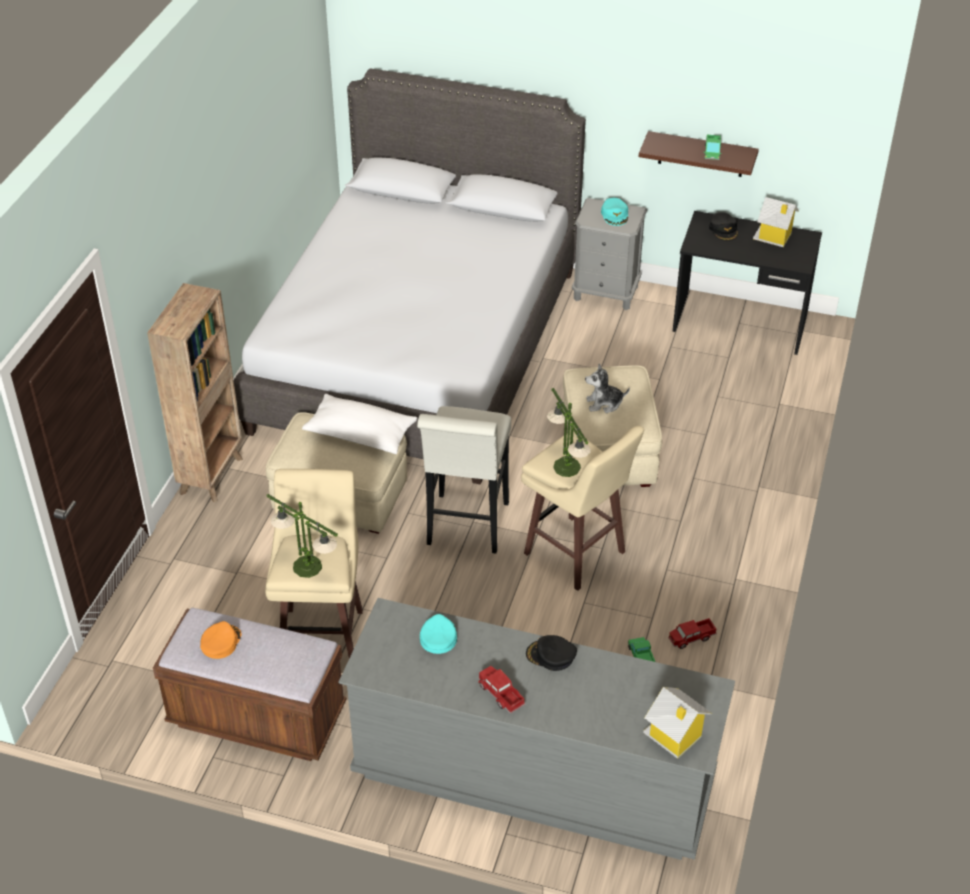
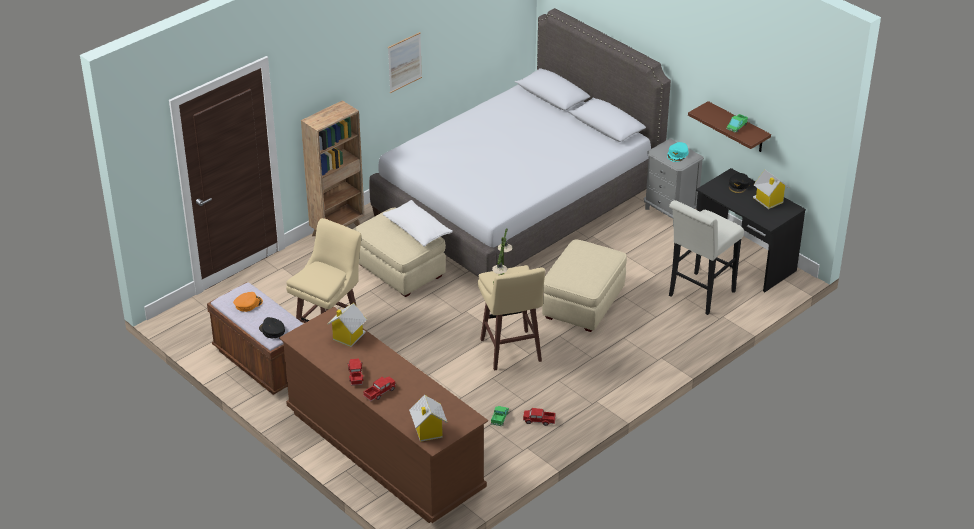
camera: 30 degrees right, 5 degrees down
(231, 200) = (404, 62): none -> picture
(308, 567) = (313, 280): table lamp -> none
(438, 637) = (348, 337): turquoise cap -> toy house
(466, 528) = (458, 313): white stool -> white stool (698, 296)
(533, 775) = (384, 450): grey dresser -> brown dresser
(551, 656) = (399, 369): black cap -> black cap (272, 330)
(556, 705) = (379, 392): none -> toy truck
(604, 403) = (578, 265): plush toy -> none

